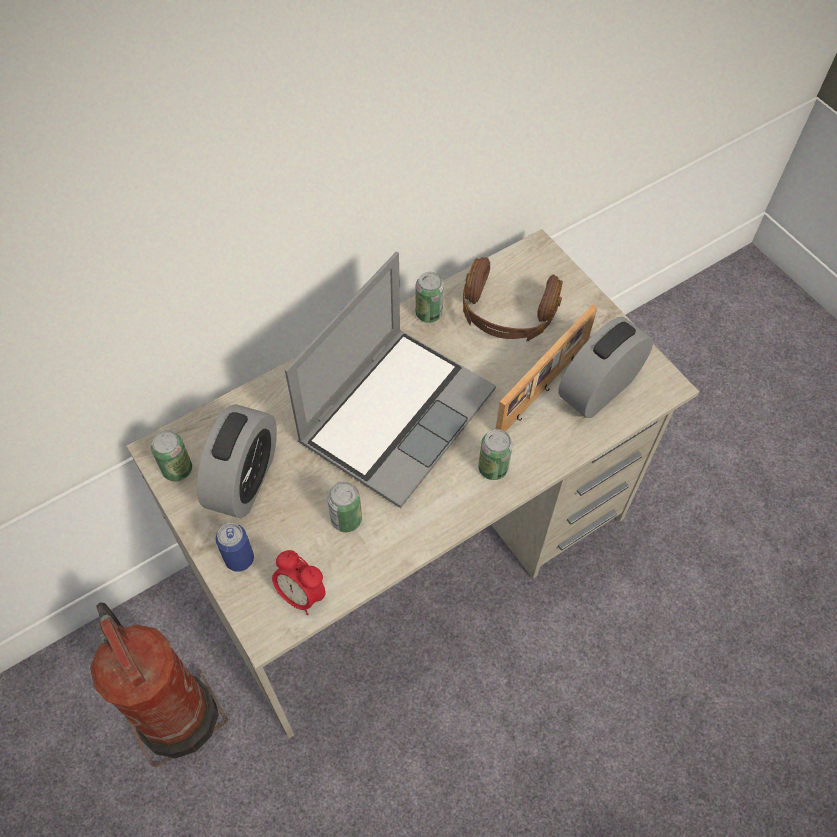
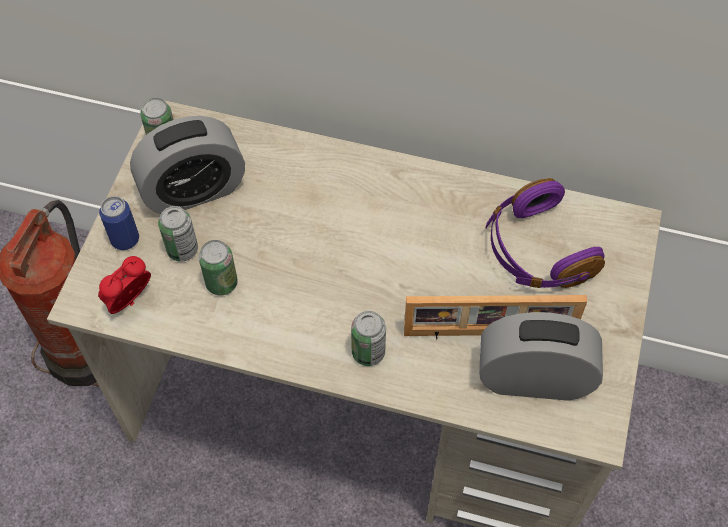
camera: 50 degrees right, 0 degrees up
(301, 594) = (130, 302): alarm clock -> alarm clock turned 45 degrees clockwise
(396, 414) = (351, 245): laptop -> none
(428, 313) = (474, 194): can -> can (182, 250)
(507, 314) = (536, 250): brown headphones -> purple headphones

